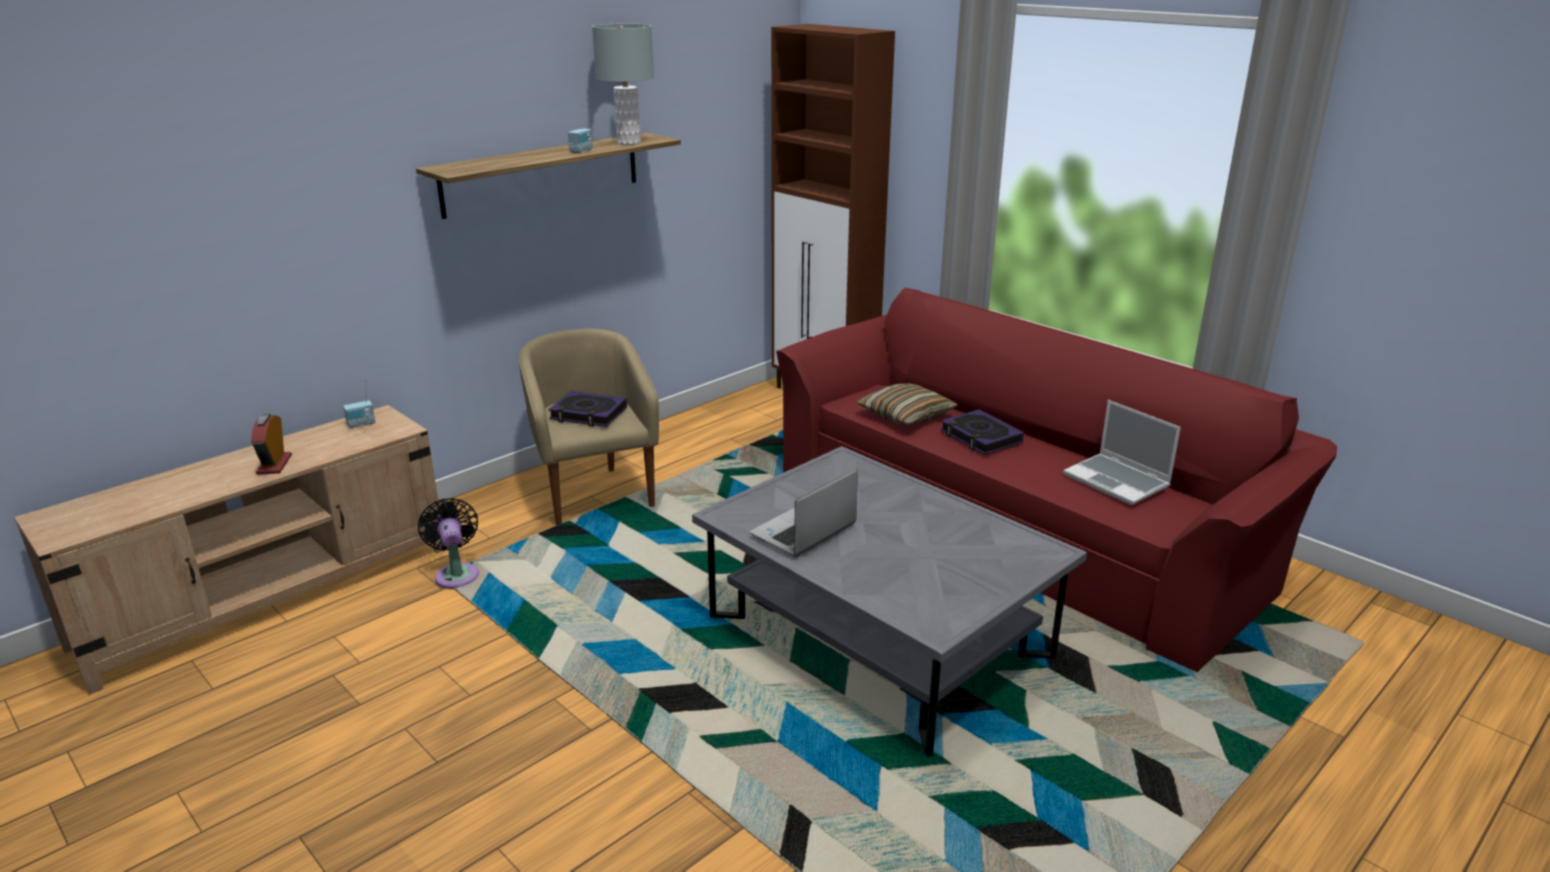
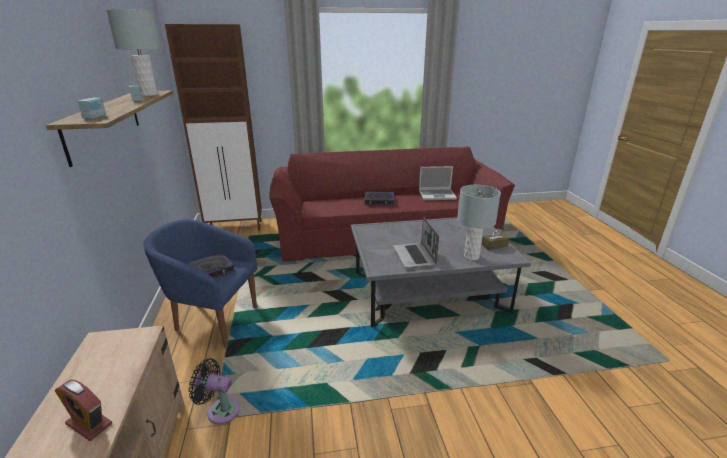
camera: 55 degrees left, 0 degrees up
(361, 424) = (100, 354): radio -> radio (95, 117)
(594, 493) = (213, 321): beige armchair -> blue armchair
(877, 584) = (471, 256): none -> grey table lamp
(906, 415) = (339, 206): pillow -> none
(957, 597) = (494, 245): none -> brown tissue box

